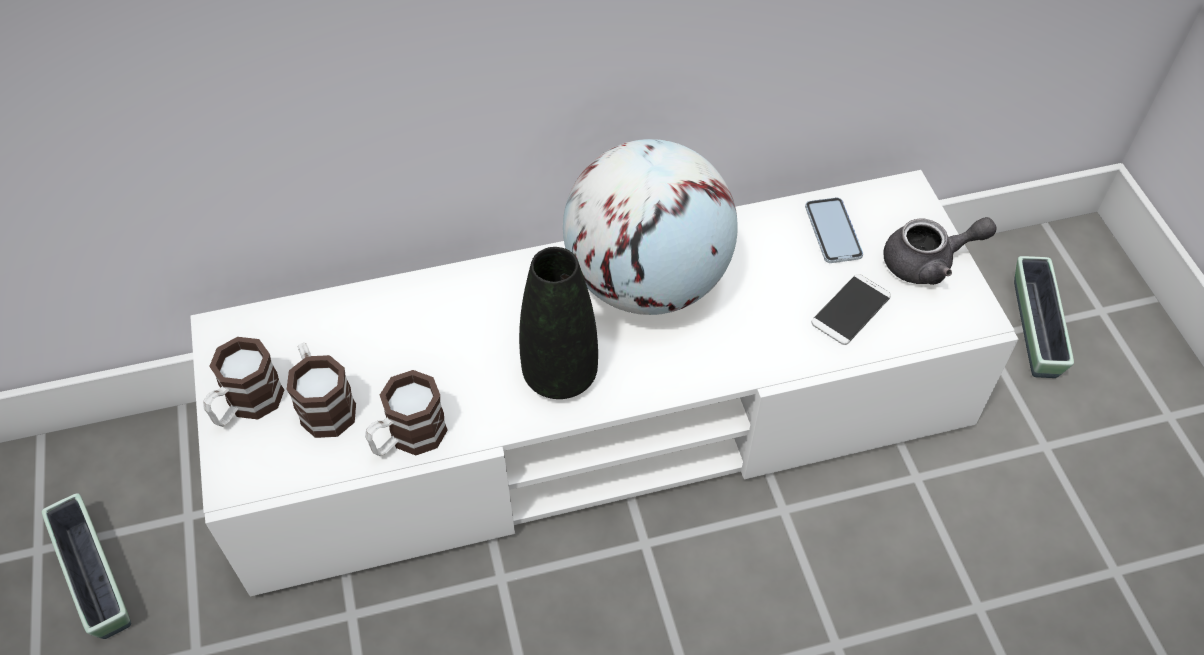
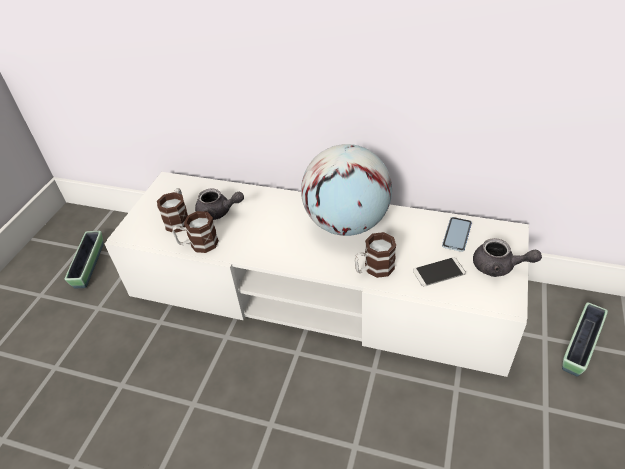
camera: 35 degrees right, 10 degrees down
(247, 405) = (152, 209): mug -> mug (374, 269)
(393, 356) = (218, 212): none -> grey teapot
(560, 375) = (278, 245): black vase -> none

